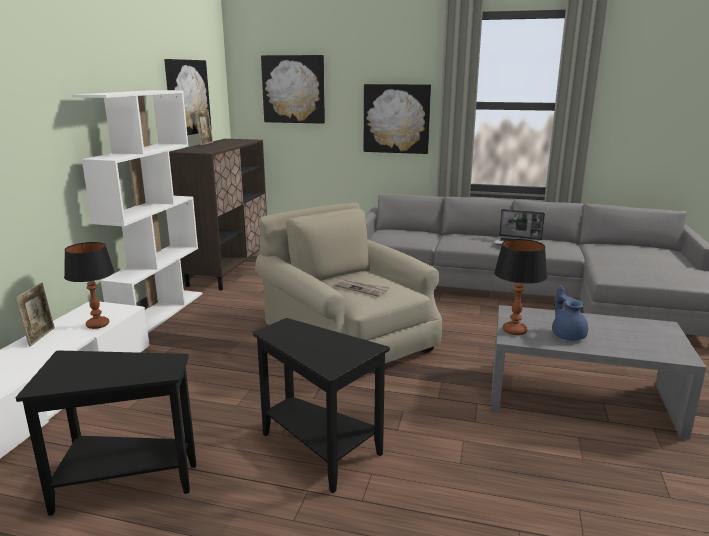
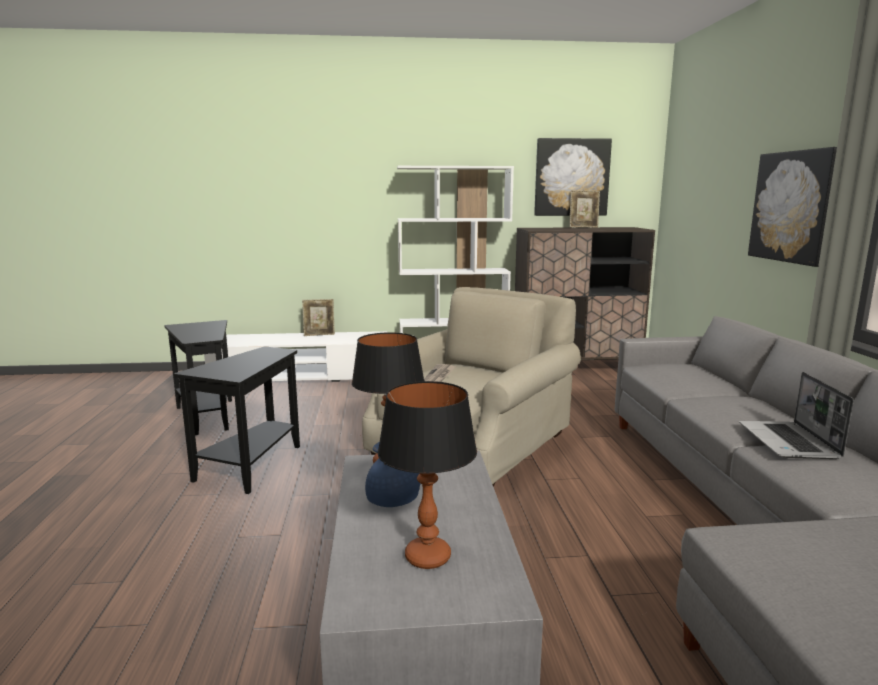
camera: 70 degrees right, 5 degrees down
(97, 325) = (345, 340): table lamp -> table lamp (427, 557)
(293, 89) = (705, 168): picture -> none

